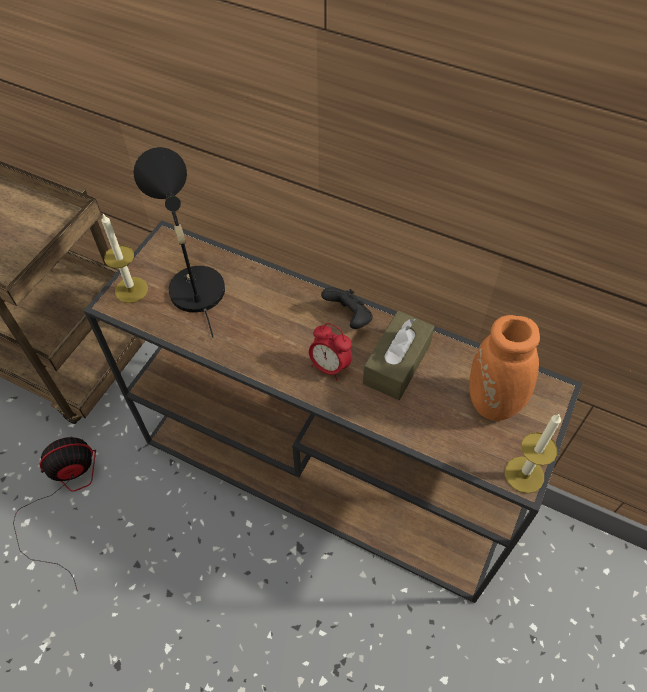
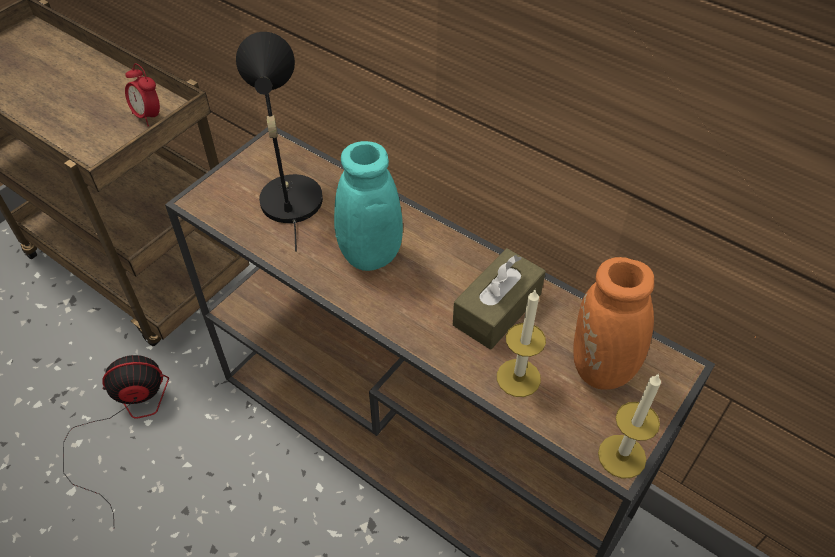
camera: 10 degrees right, 5 degrees down
(131, 290) = (220, 190): candle -> candle (518, 378)
(277, 335) = (368, 259): none -> turquoise vase
(329, 366) = (419, 301): alarm clock -> alarm clock (148, 116)
(349, 318) = (453, 252): black game controller -> none

